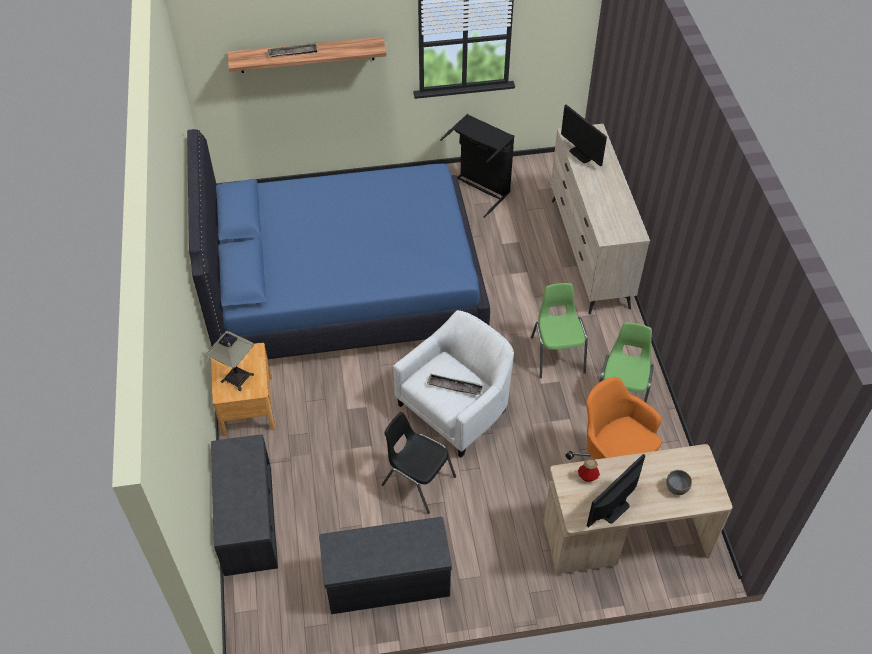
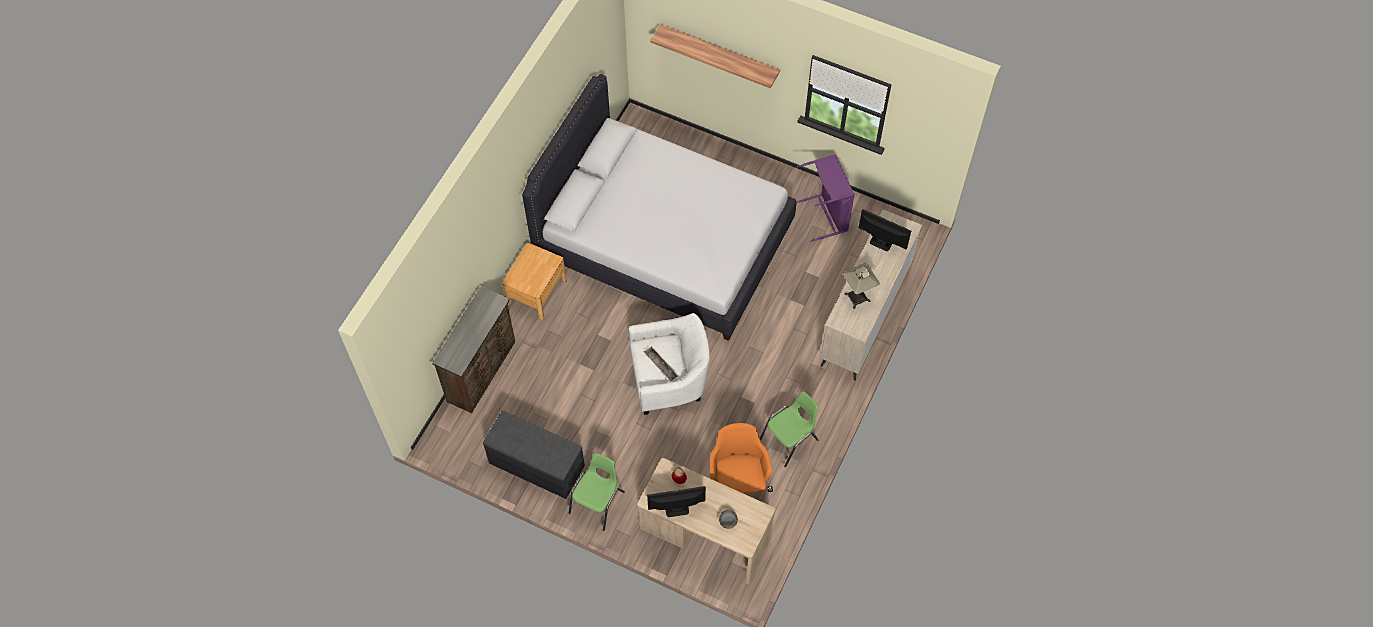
camera: 35 degrees right, 10 degrees up
(237, 378) = (529, 273): table lamp -> table lamp (857, 297)
(247, 519) = (483, 371): grey bench -> brown dresser
(293, 53) = (704, 50): tray -> none
(345, 288) = (664, 242): blue bed -> white bed
(417, 480) = (604, 412): black chair -> none
(479, 190) = (826, 215): black laundry basket -> purple laundry basket
(557, 354) = (770, 382): green chair -> green chair (598, 502)
(582, 154) = (881, 242): monitor -> monitor turned 120 degrees clockwise

